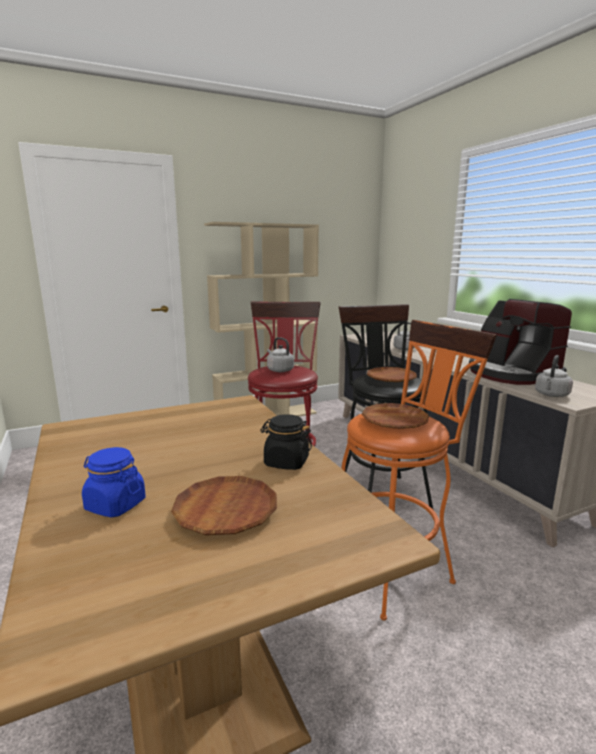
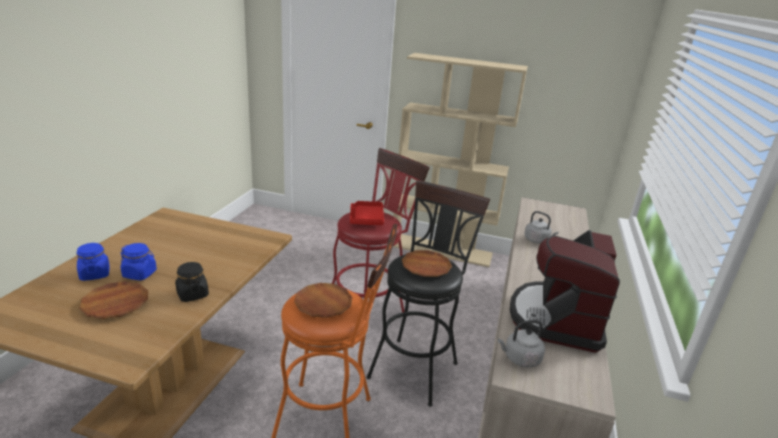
camera: 40 degrees right, 10 degrees up
(180, 477) = (140, 274): none -> blue jar
(279, 370) = (366, 219): grey kettle -> red tray

